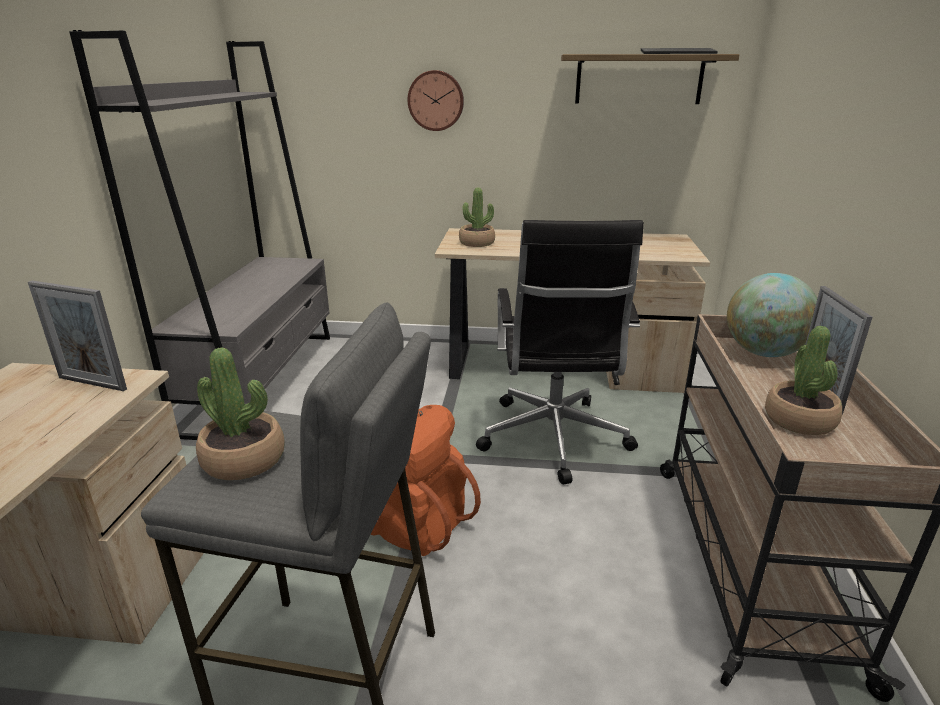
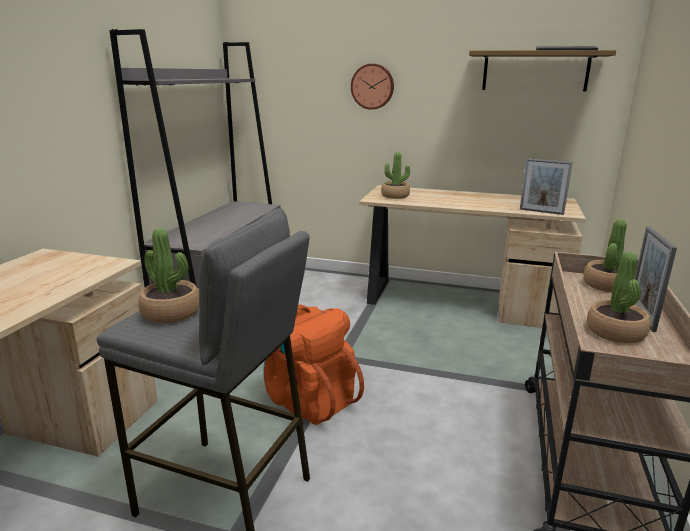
camera: 10 degrees right, 5 degrees down
(92, 383) = (89, 263): picture frame -> picture frame (541, 211)
(553, 439) = (440, 354): black office chair -> none
(763, 353) = (606, 285): globe -> potted plant

